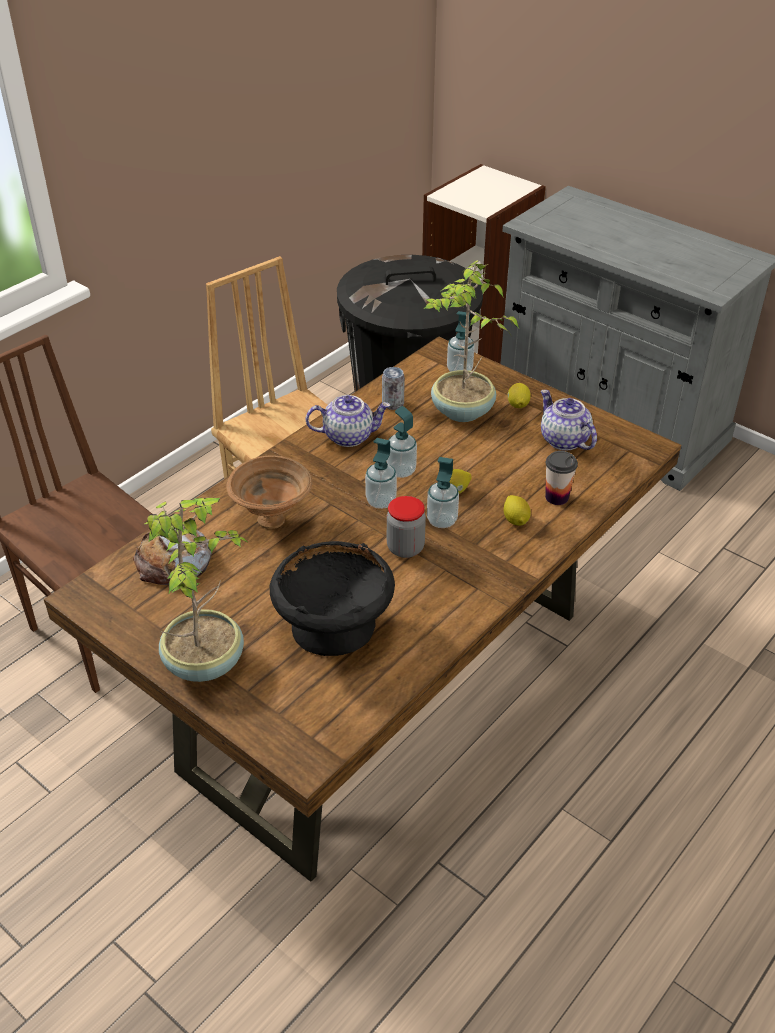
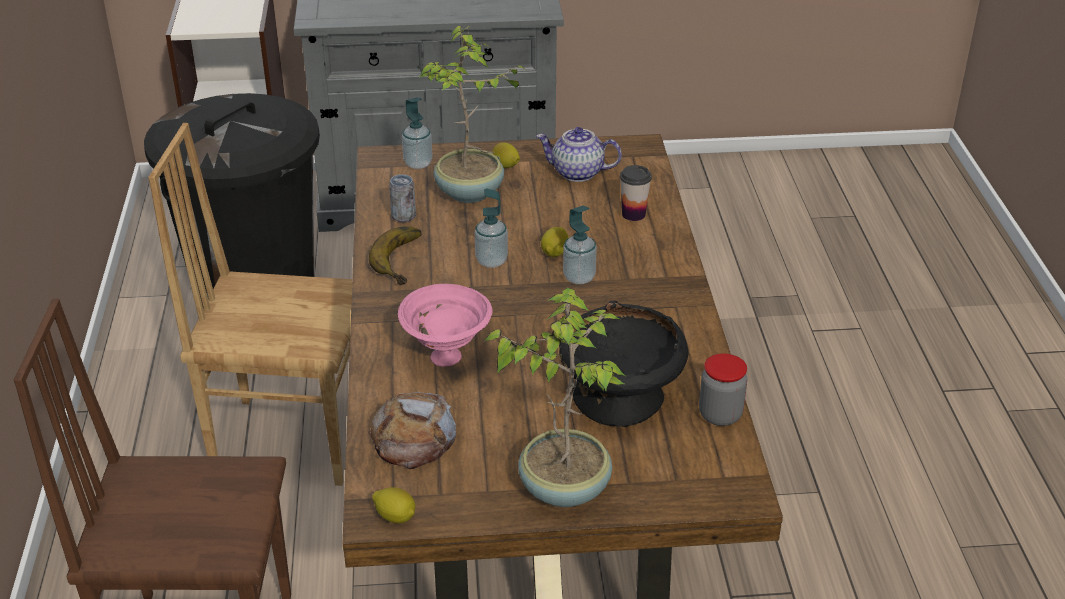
camera: 45 degrees left, 5 degrees down
(273, 520) = (447, 356): brown bowl -> pink bowl
(349, 436) = (406, 259): teapot -> banana
(381, 501) = (511, 291): soap dispenser -> none
(405, 548) = (583, 312): jar -> jar (720, 415)
(515, 520) = (630, 246): lemon -> lemon (395, 517)

